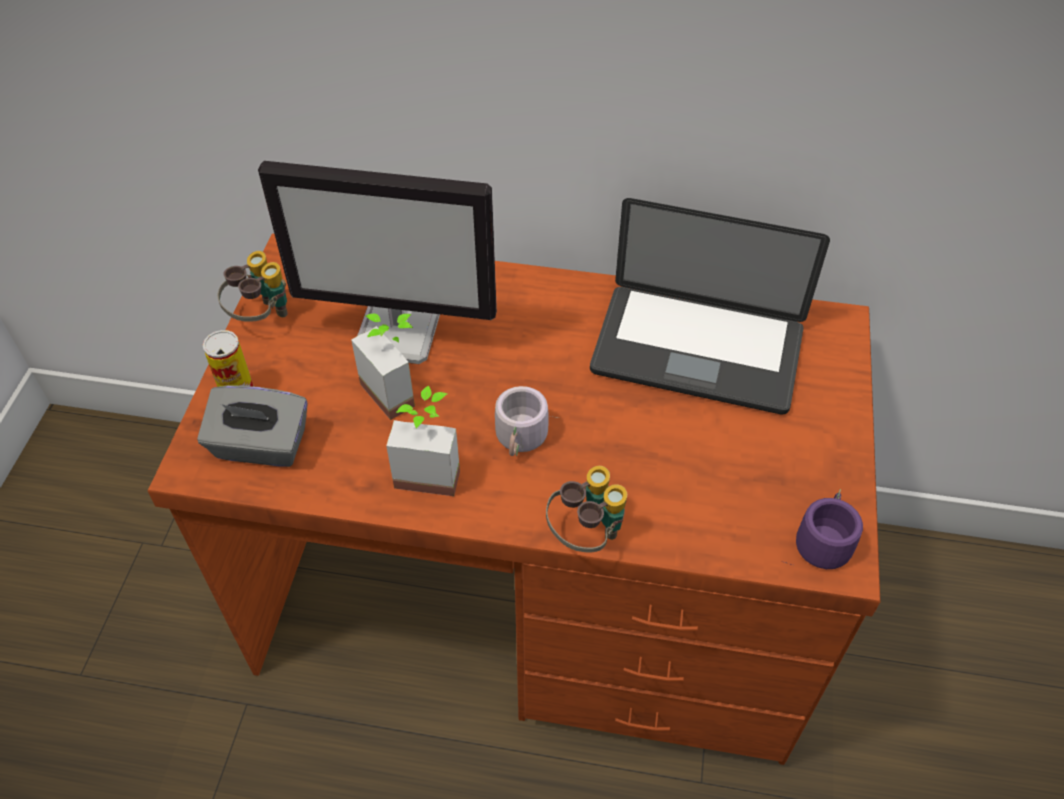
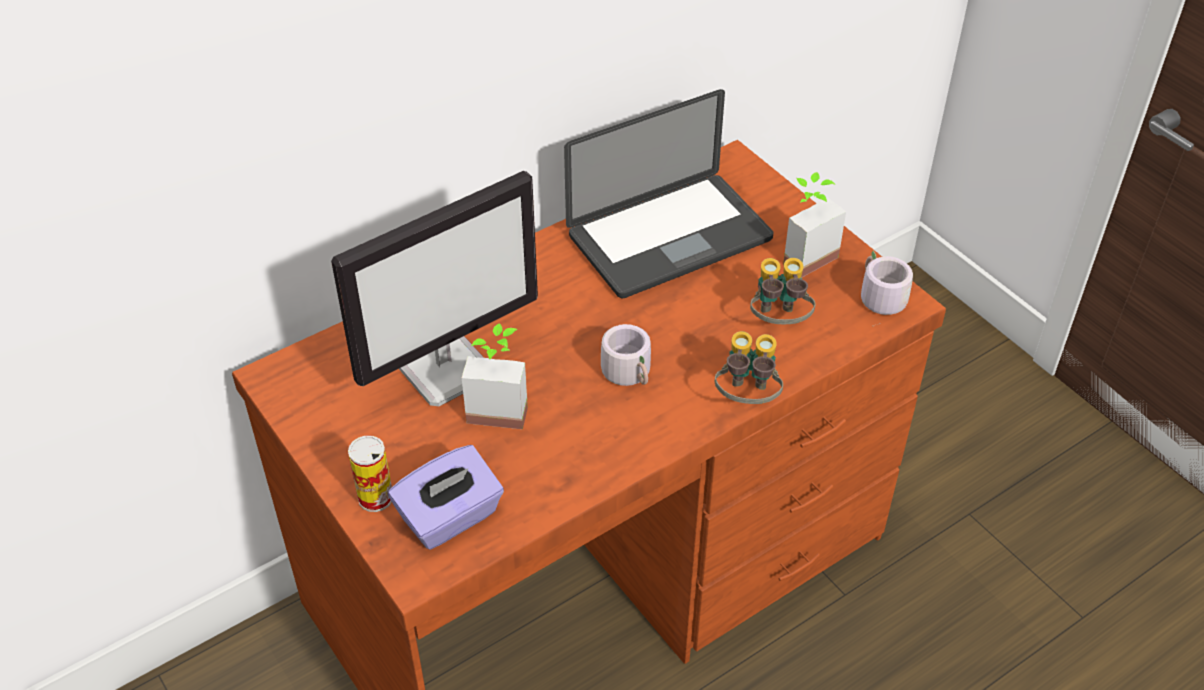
camera: 45 degrees left, 5 degrees down
(261, 317) = (318, 435): binoculars -> binoculars (778, 322)
(261, 446) = (450, 518): grey tissue box -> purple tissue box
(430, 469) = (594, 438): potted plant -> potted plant (803, 254)
(820, 540) = (877, 298): purple mug -> grey mug

